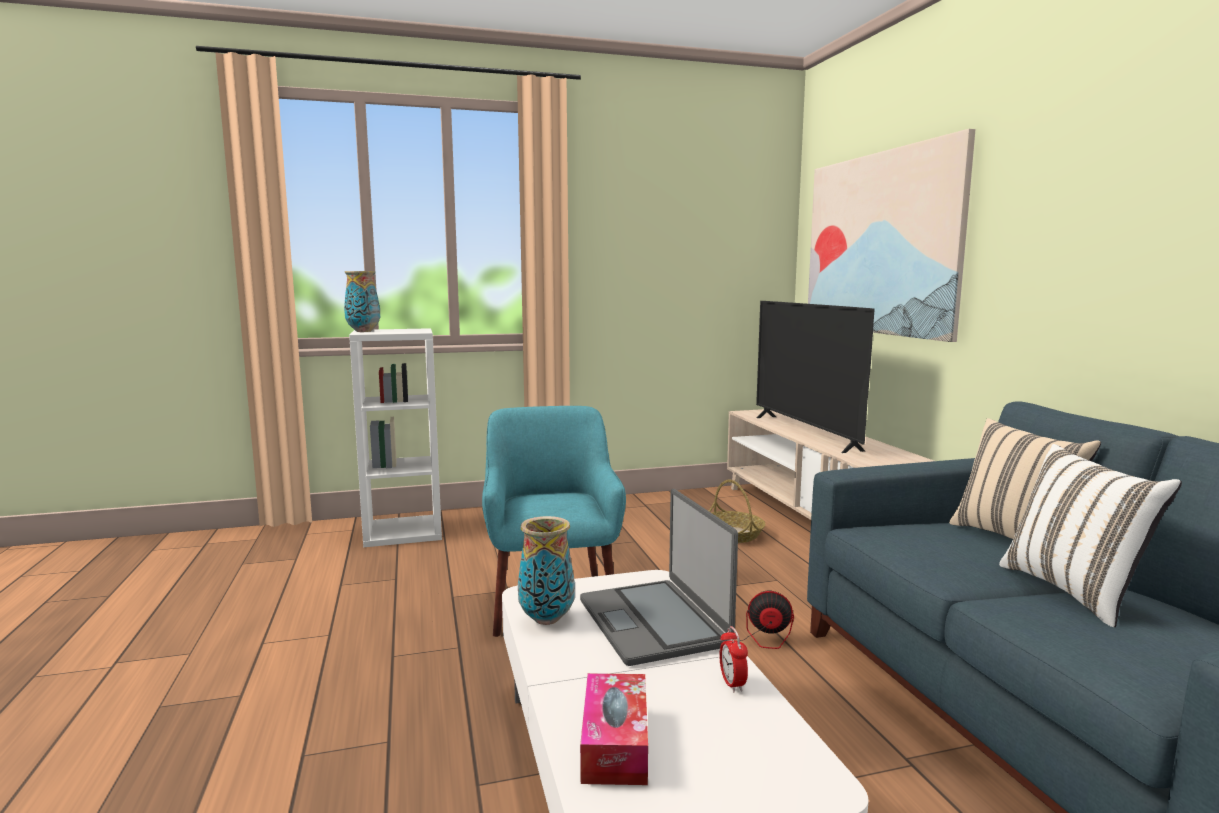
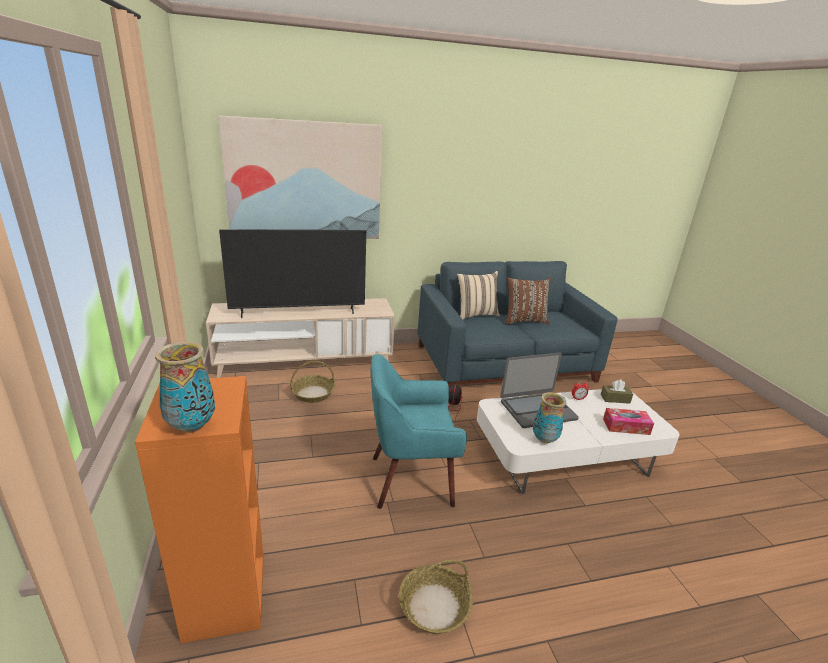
camera: 90 degrees left, 15 degrees up
(338, 620) = (434, 605): none -> basket
(404, 532) = (224, 595): white bookcase -> orange bookcase
(769, 756) = (615, 399): none -> brown tissue box
(1074, 592) = (524, 321): white pillow -> brown pillow

